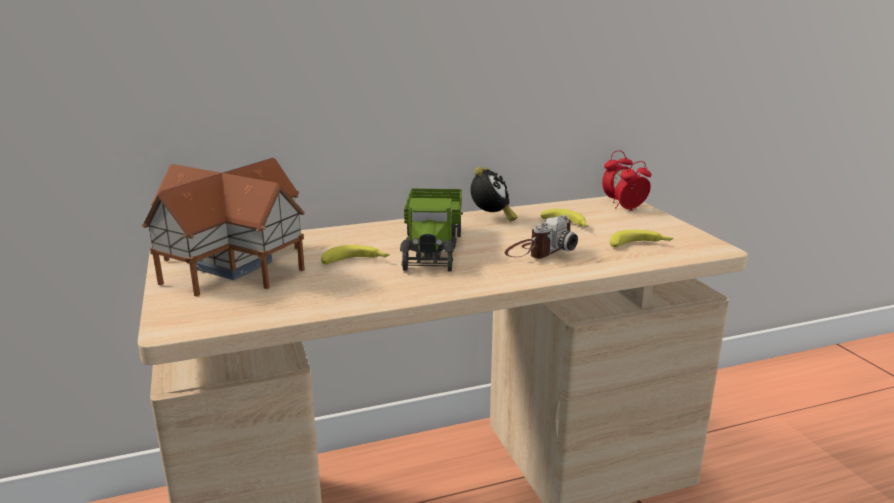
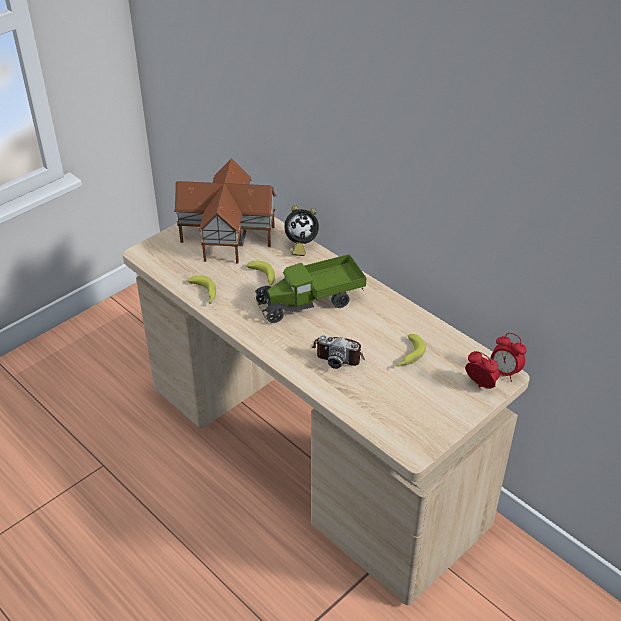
camera: 65 degrees right, 20 degrees up
(491, 218) = (392, 312): alarm clock -> alarm clock (300, 245)
(640, 245) = (389, 405): banana -> banana (204, 294)

